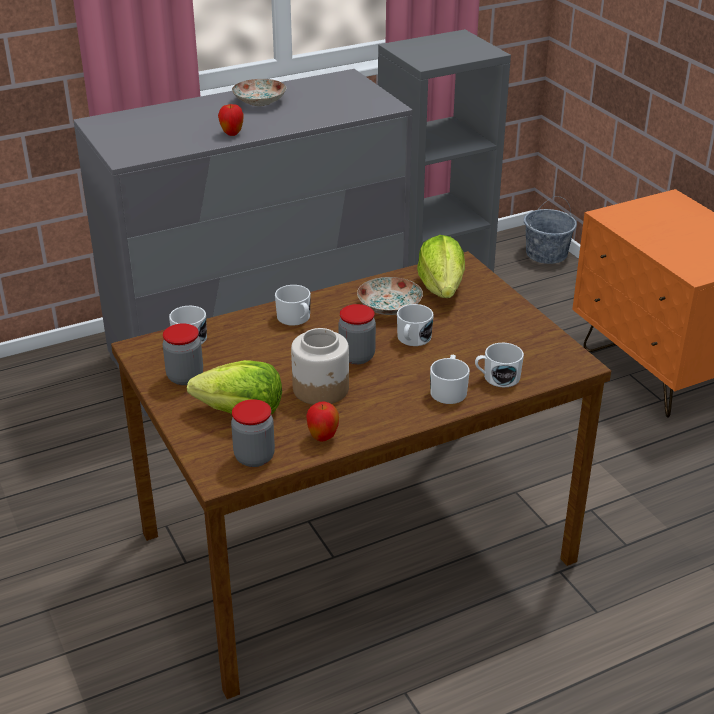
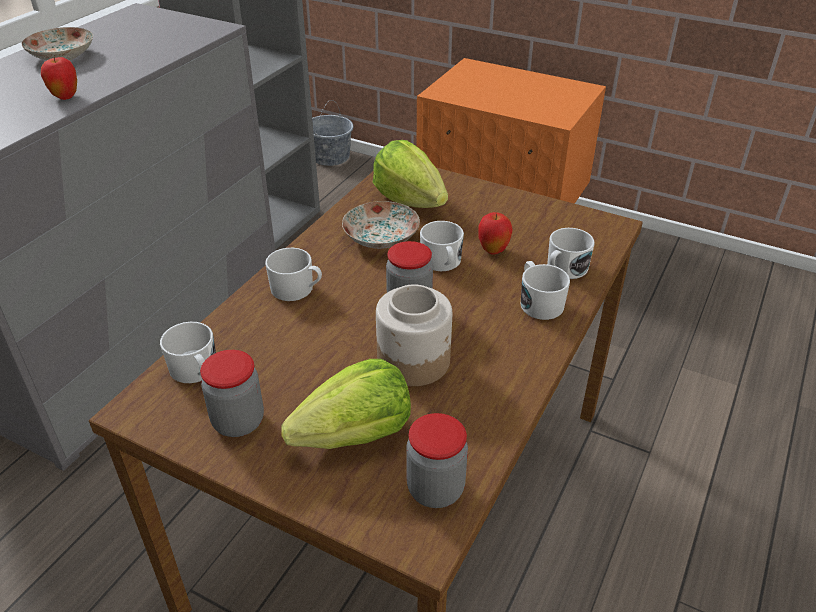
camera: 35 degrees left, 5 degrees up
(323, 438) = (482, 421): apple -> apple (493, 250)

